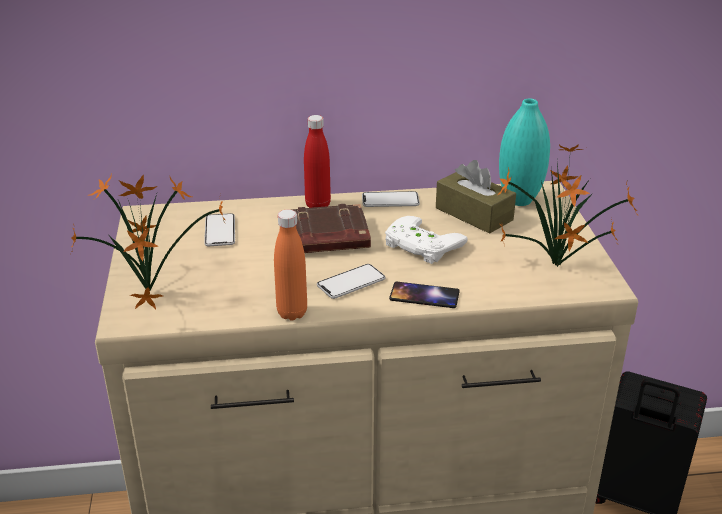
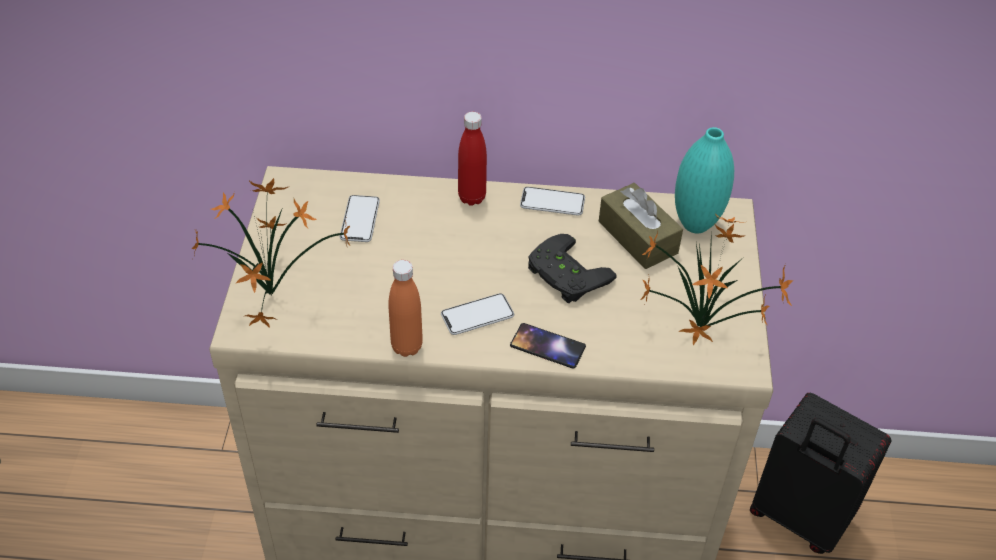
camera: 10 degrees right, 15 degrees up
(325, 237) = (467, 246): brown book -> none
(420, 246) = (564, 275): white game controller -> black game controller

